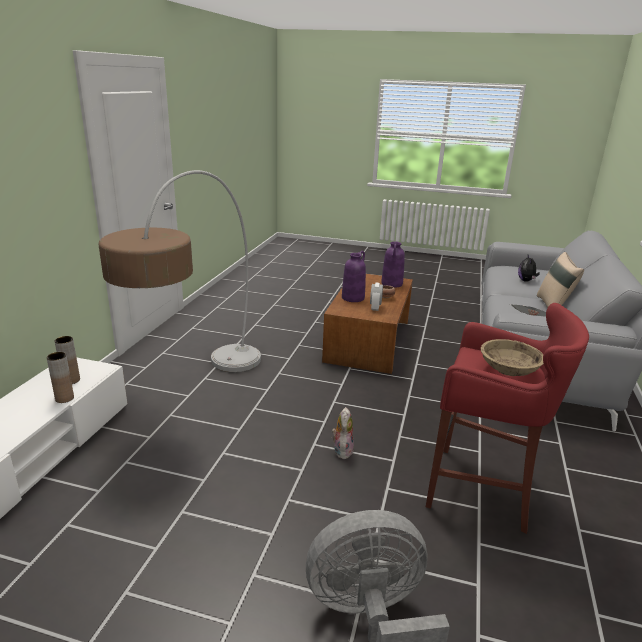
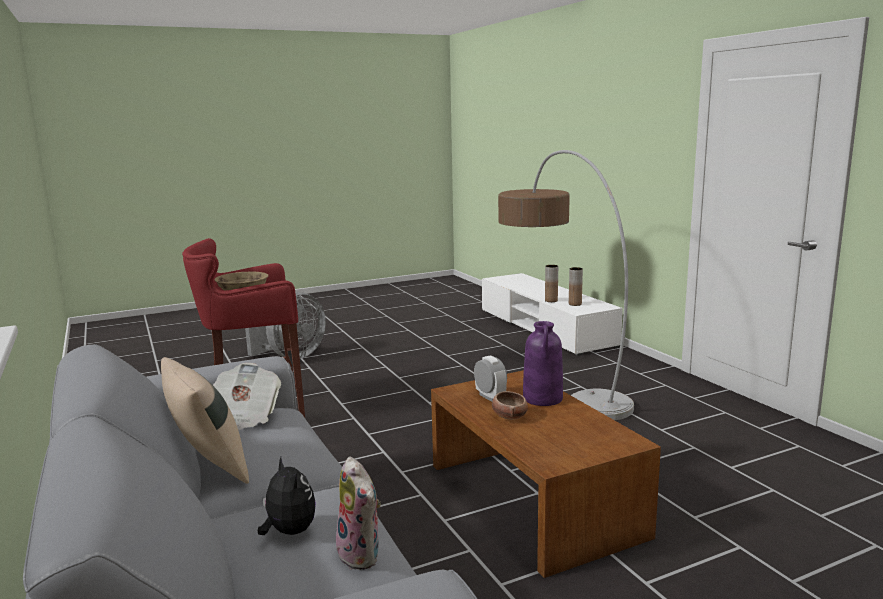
camera: 140 degrees right, 10 degrees down
(342, 450) = (387, 394): plush toy -> plush toy (362, 555)
(392, 284) = (551, 448): purple vase -> none

